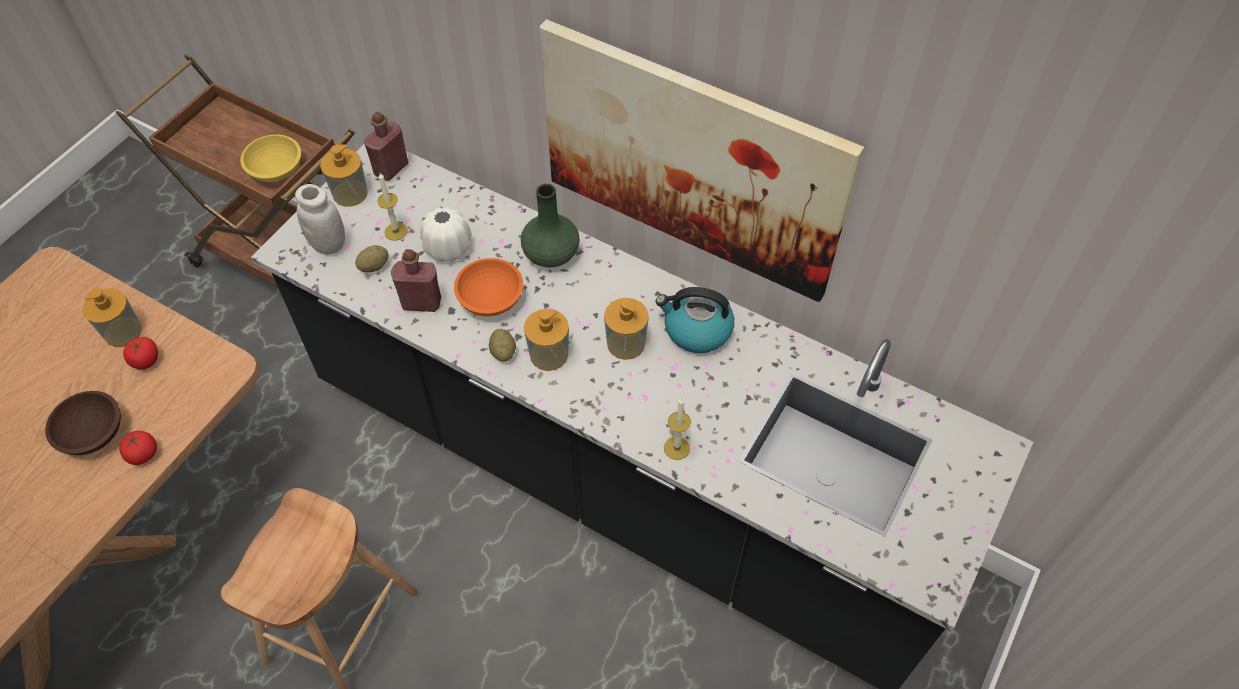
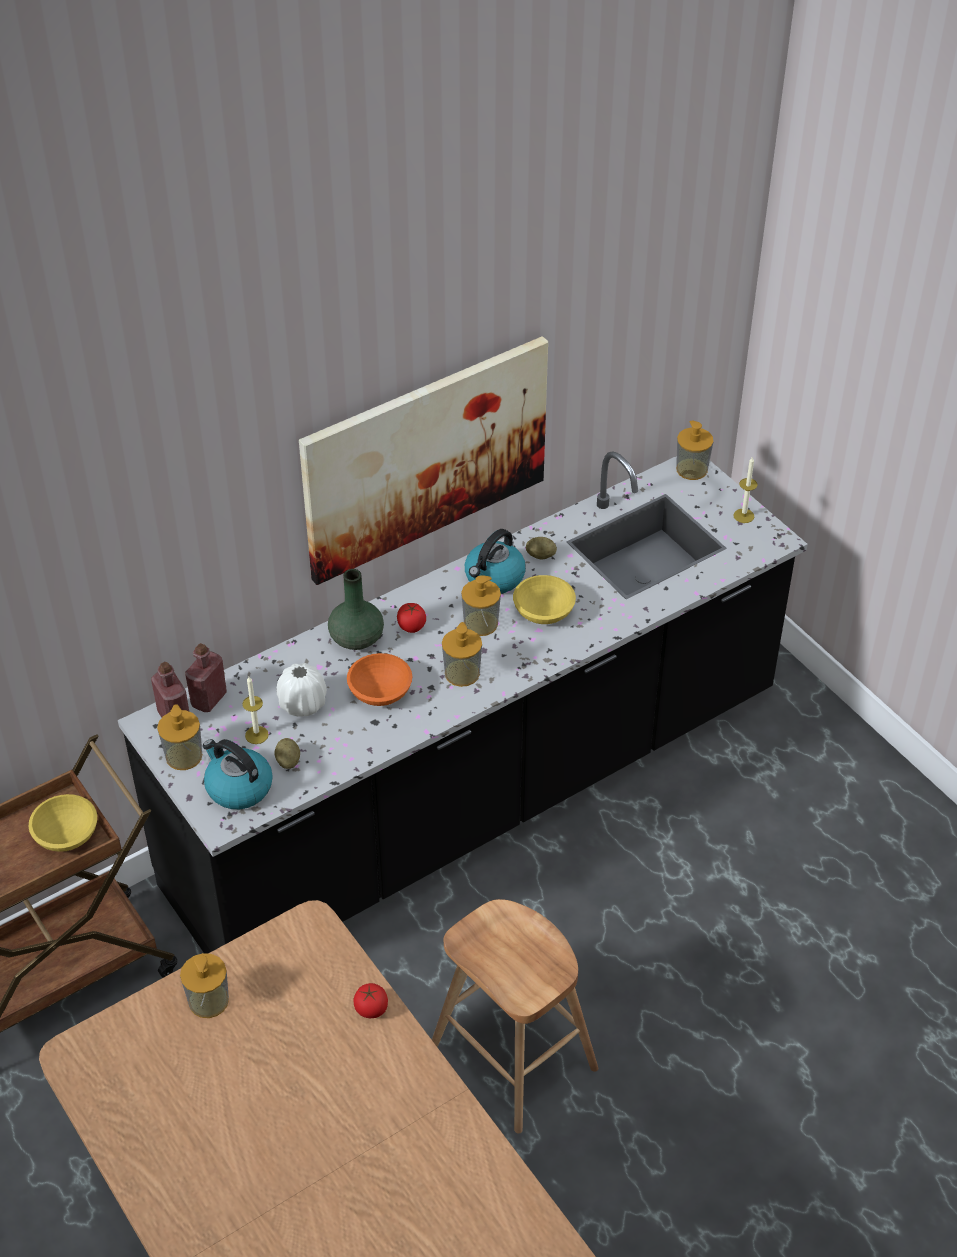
camera: 65 degrees left, 10 degrees down
(92, 434) = (322, 1047): brown bowl -> none
(146, 360) = (258, 987): tomato -> tomato (411, 626)
(328, 244) = (238, 787): white jar -> kettle
(421, 303) = (353, 739): red bottle -> red bottle (209, 699)
(503, 352) = (441, 701): potato -> potato (540, 556)
(672, 391) = (542, 613): none -> yellow bowl
(676, 448) = (595, 628): candle -> candle (743, 516)
(992, 452) = (691, 469): none -> soap dispenser

